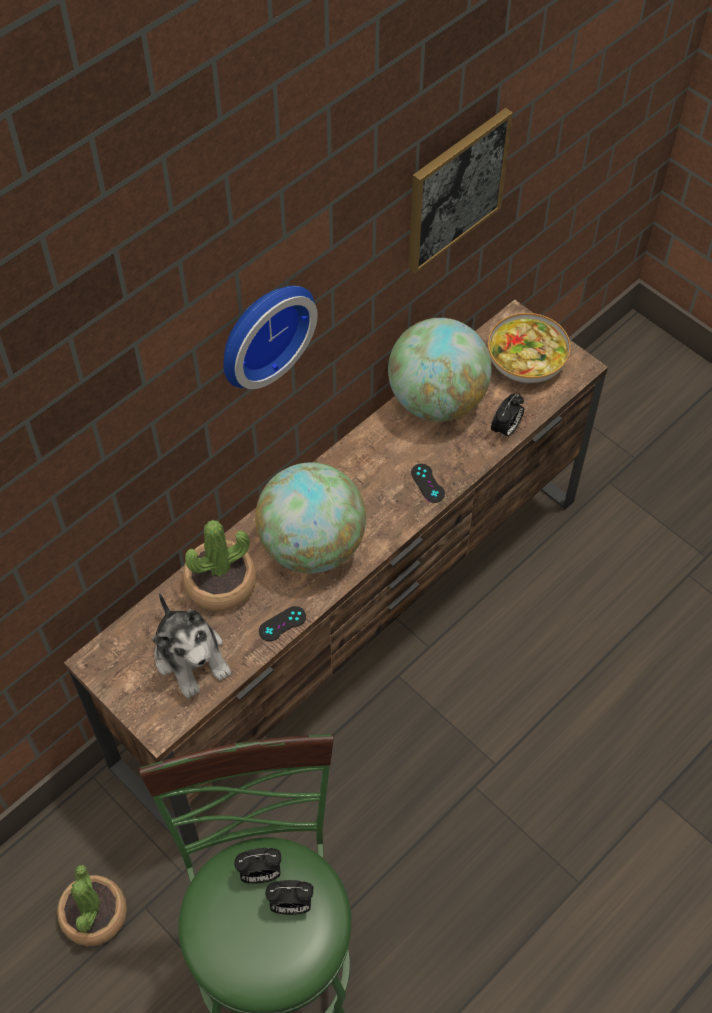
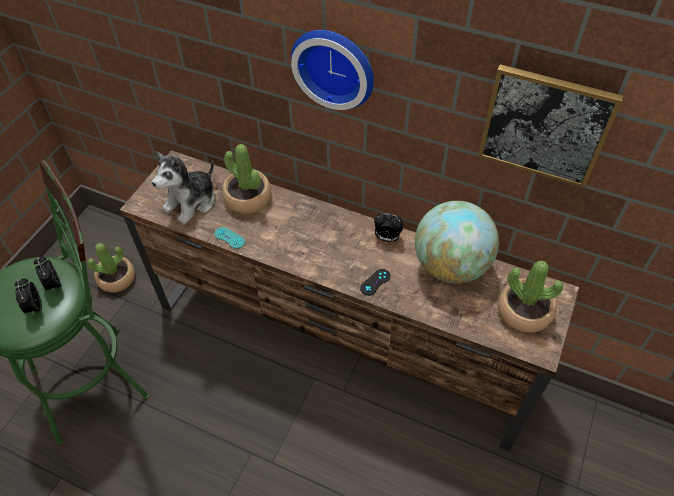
camera: 70 degrees right, 5 degrees down
(282, 624) = (229, 238): black game controller -> turquoise game controller
(312, 546) = (294, 234): globe -> none
(506, 429) = (449, 317): alarm clock -> alarm clock (387, 238)
(526, 360) = (524, 311): bowl -> potted plant

